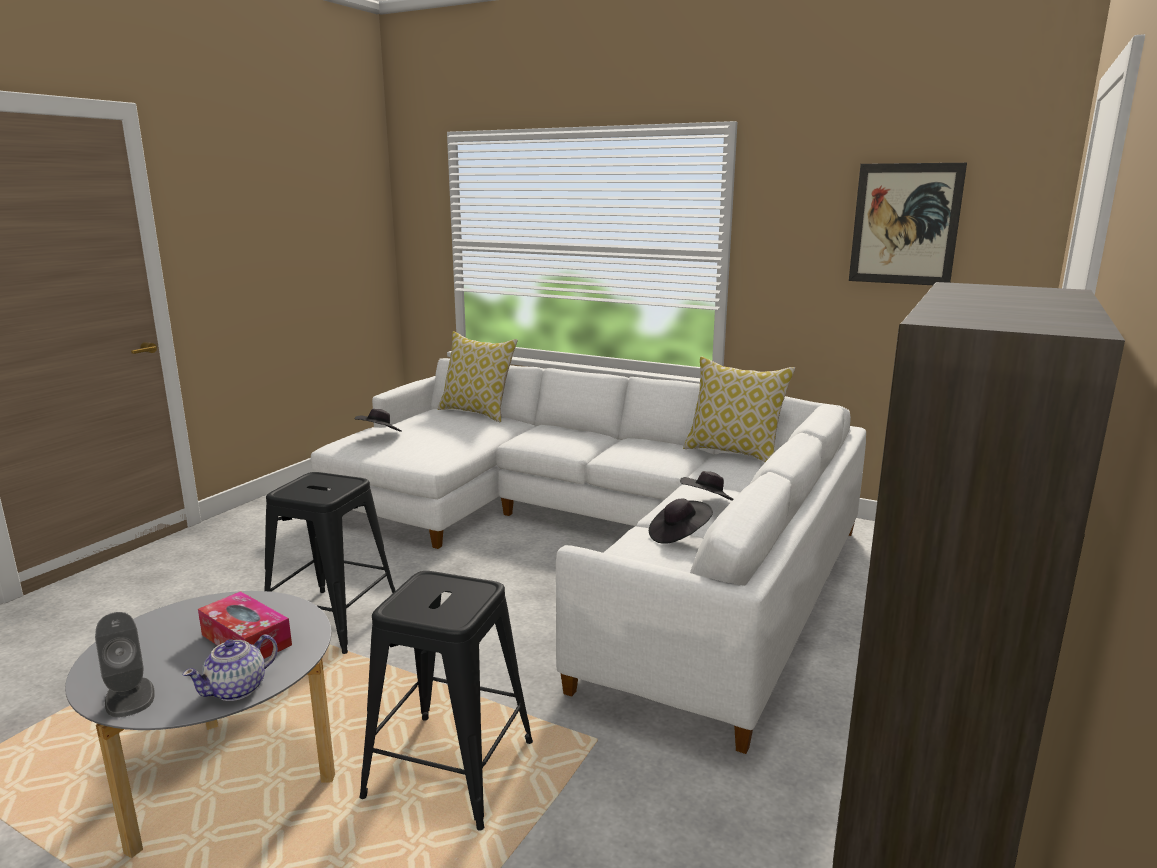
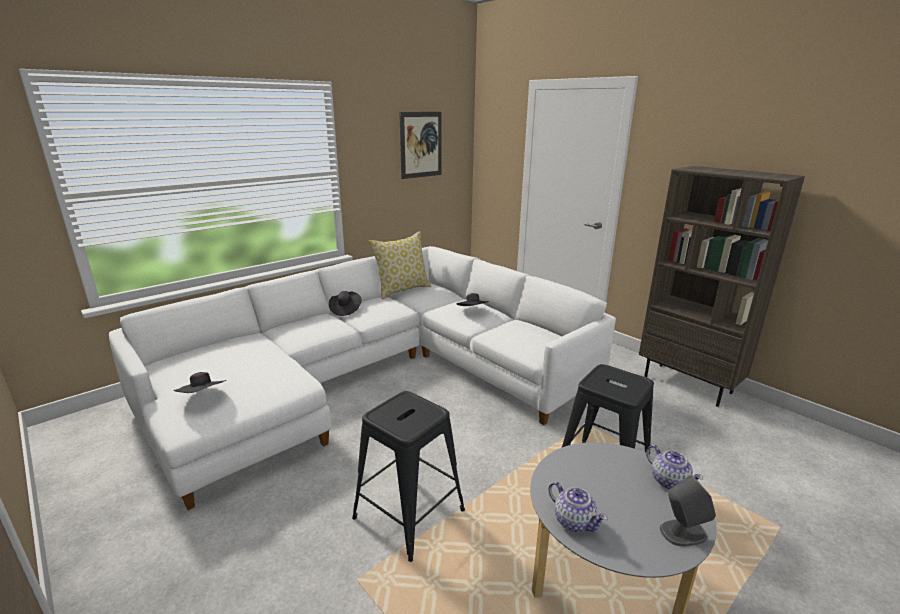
camera: 70 degrees left, 5 degrees up
(169, 621) = (574, 520): none -> teapot
(246, 640) = (608, 478): tissue box -> none
(477, 413) = (205, 346): pillow -> none
(679, 535) = (505, 326): black hat -> black hat (345, 310)

